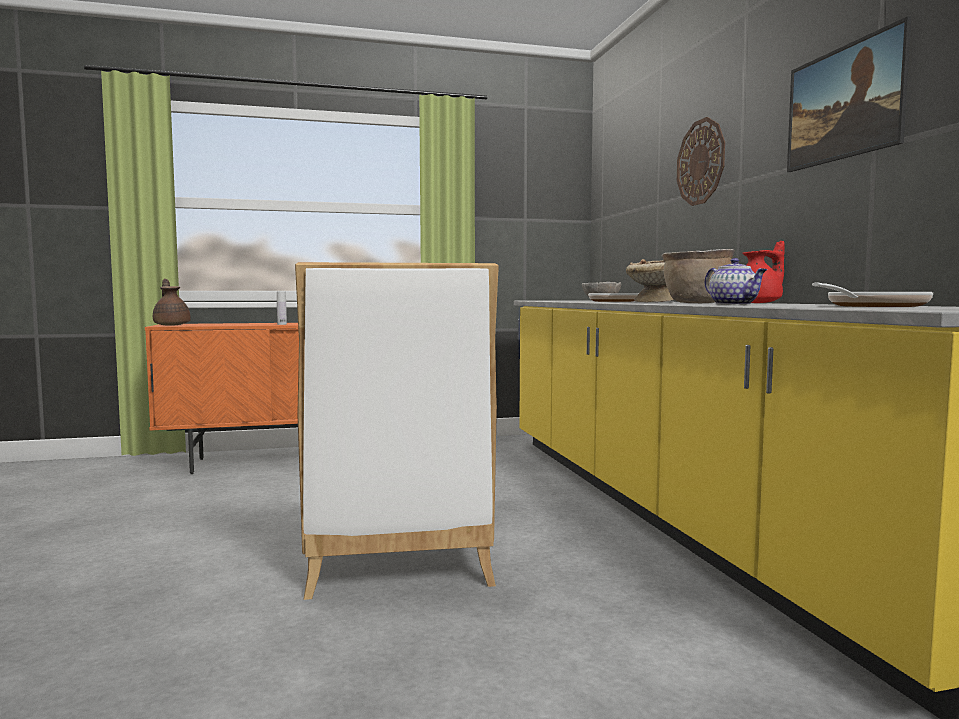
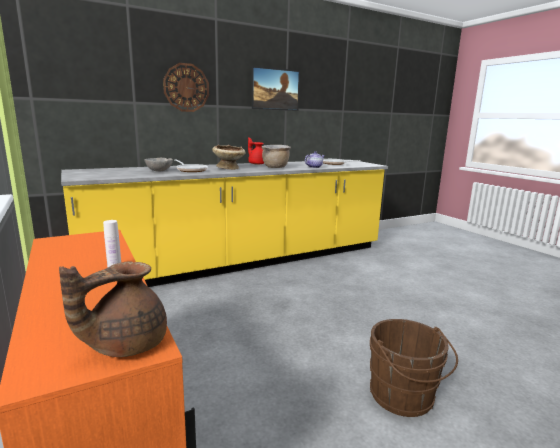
camera: 105 degrees left, 10 degrees up
(163, 557) = (403, 398): none -> brown bucket
(397, 557) = (338, 316): white chair -> none

